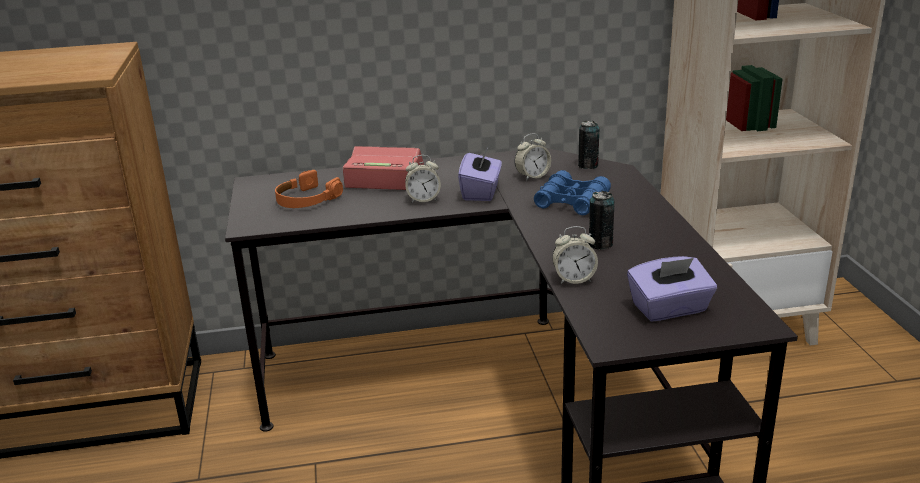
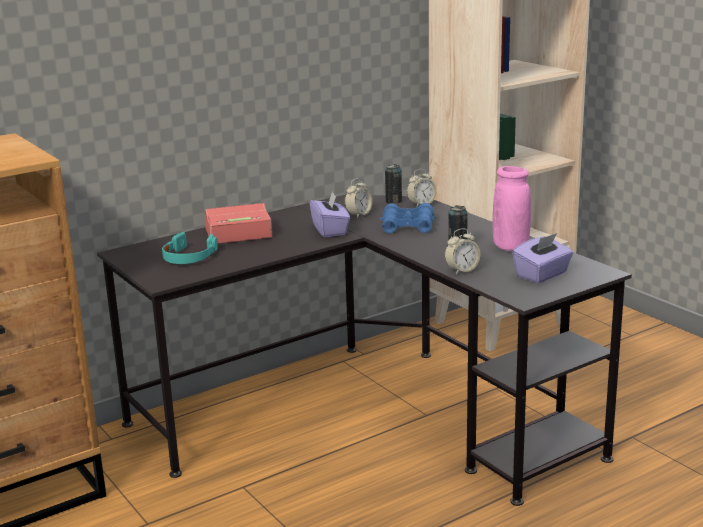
camera: 25 degrees left, 5 degrees down
(306, 199) = (188, 257): orange headphones -> turquoise headphones
(423, 200) = (289, 242): alarm clock -> alarm clock (421, 204)
(667, 256) = (510, 247): none -> pink vase

